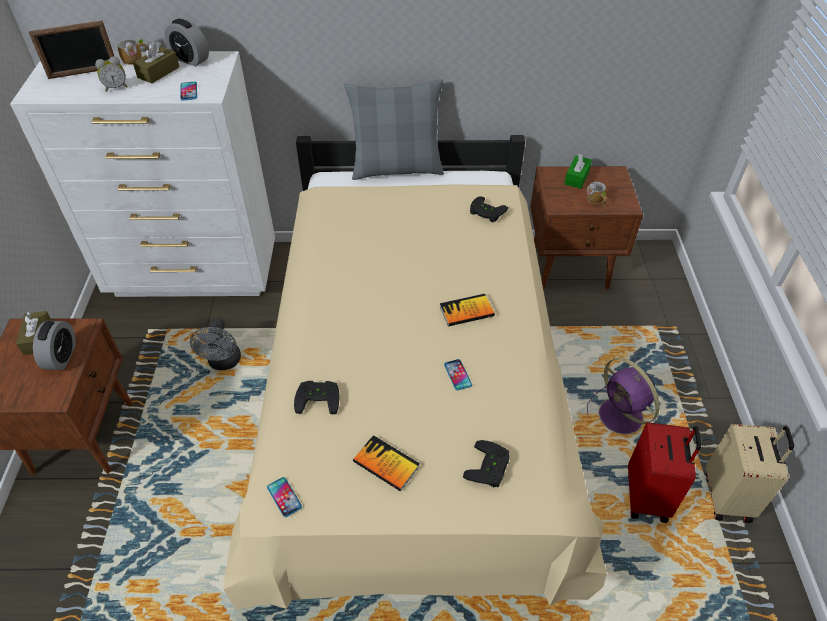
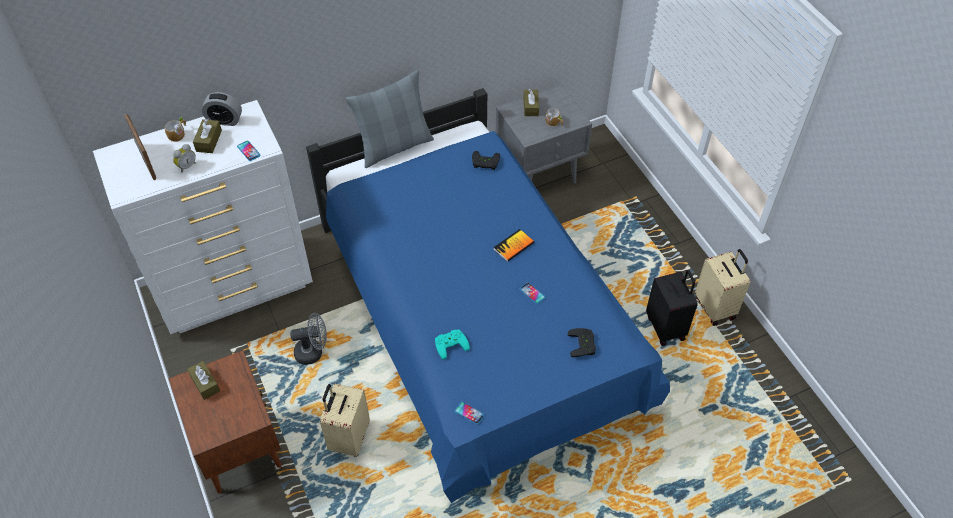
camera: 25 degrees left, 5 degrees up
(62, 357) = (235, 389): alarm clock -> none
(83, 72) = (146, 161): picture frame -> picture frame turned 75 degrees counterclockwise
(198, 471) = (348, 437): none -> beige suitcase
(224, 363) = (313, 352): grey fan -> grey fan turned 75 degrees counterclockwise
(319, 397) = (450, 343): black game controller -> turquoise game controller
(386, 464) = (520, 367): book -> none
(412, 399) = (475, 323): beige bed -> blue bed
(571, 267) = (540, 174): brown nightstand -> grey nightstand
(577, 177) = (531, 107): green tissue box -> brown tissue box
(622, 417) = (627, 279): purple fan -> none
(648, 496) = (666, 327): red suitcase -> black suitcase

